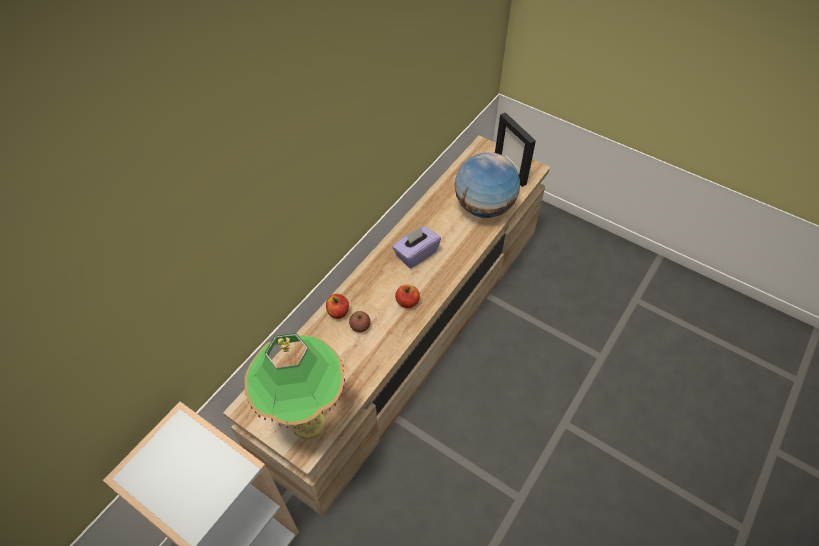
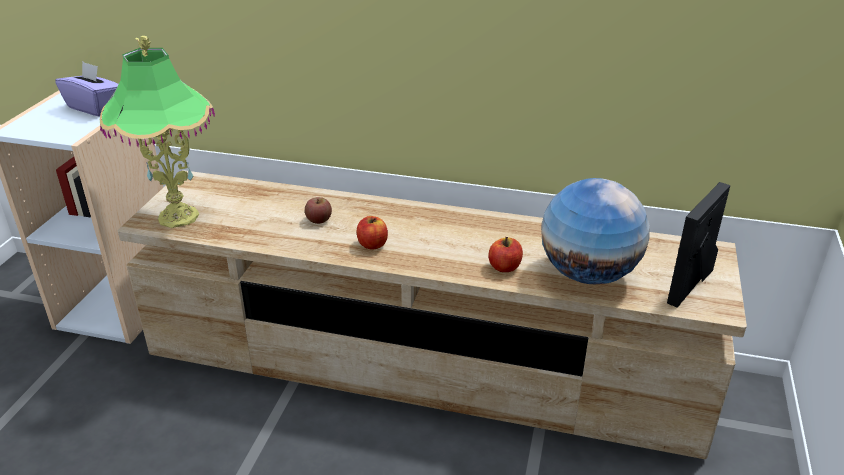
camera: 70 degrees right, 20 degrees down
(338, 312) = (333, 202): apple -> apple (504, 267)
(416, 254) = (455, 235): purple tissue box -> purple tissue box (95, 107)

